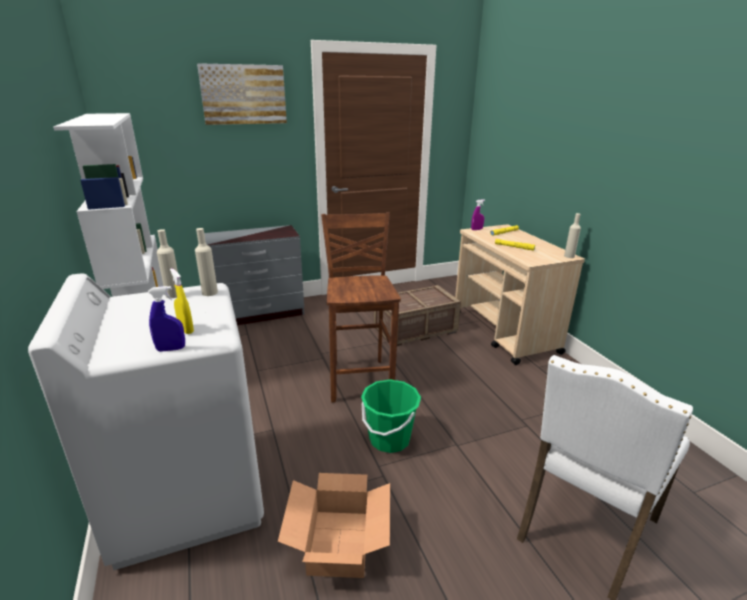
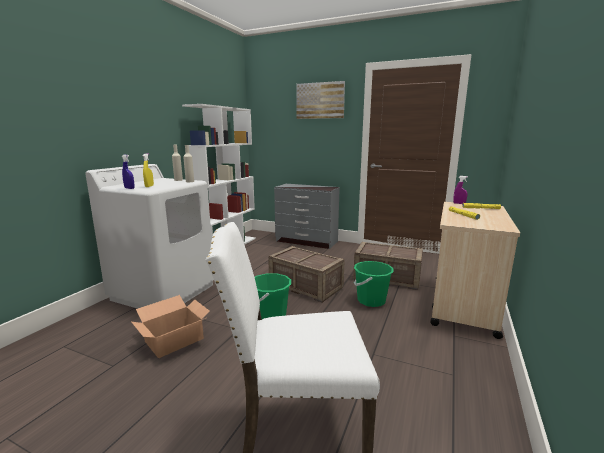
camera: 45 degrees right, 10 degrees down
(360, 379) = (306, 286): brown stool -> crate
(441, 364) = (371, 300): none -> green bucket
(569, 256) = (505, 228): beige bottle -> none

